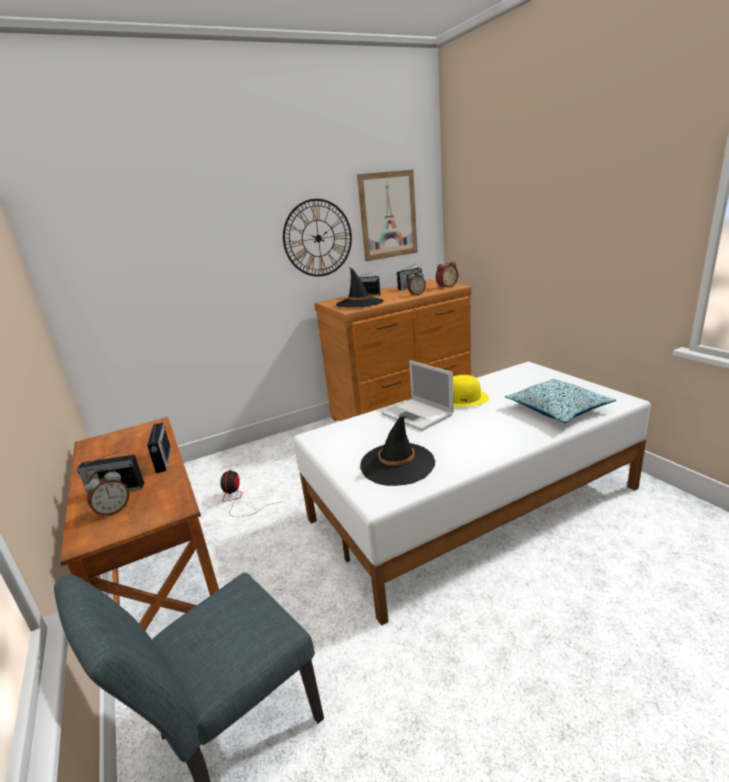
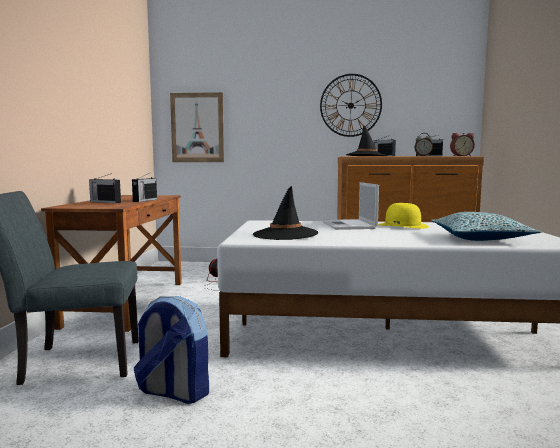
camera: 30 degrees right, 15 degrees down
(113, 511) = (90, 204): alarm clock -> none
(388, 215) = (421, 93): picture -> picture (197, 127)
(398, 709) = (173, 392): none -> backpack

